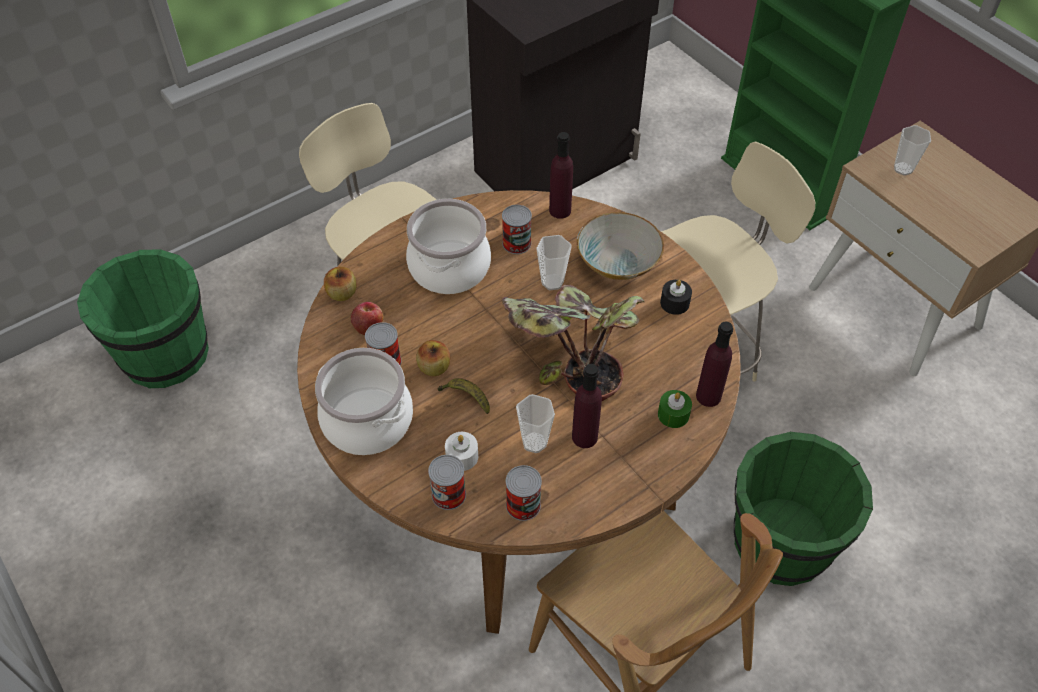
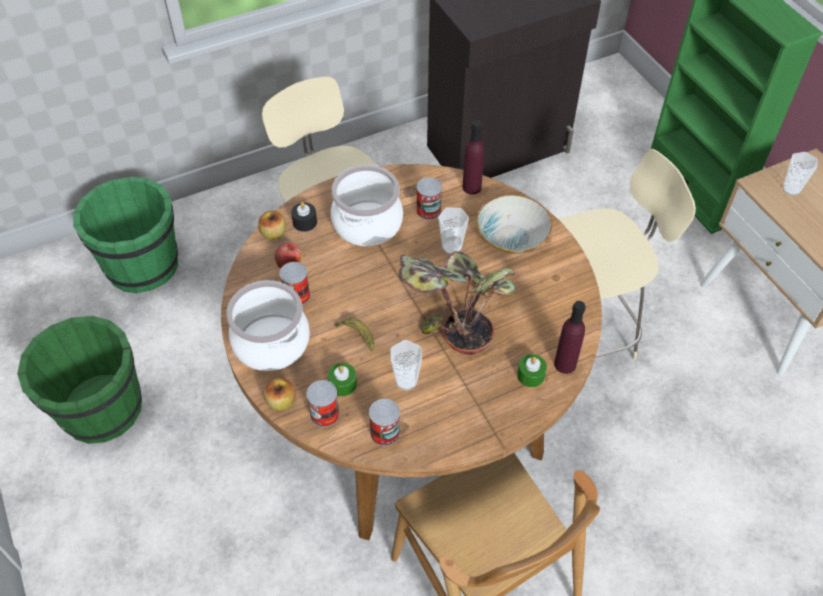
camera: 10 degrees right, 0 degrees up
(434, 367) = (336, 306): apple -> apple (281, 402)
(462, 456) = (342, 384): white candle -> green candle
(584, 437) = (450, 383): purple bottle -> none
(674, 303) = (553, 280): black candle -> black candle (305, 222)
(780, 543) = (628, 503): green bucket -> green bucket (101, 410)

